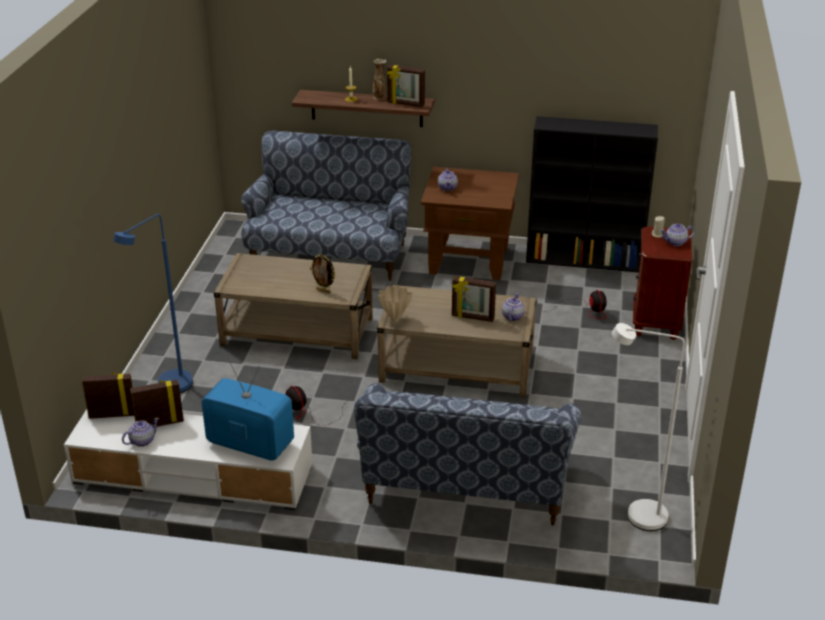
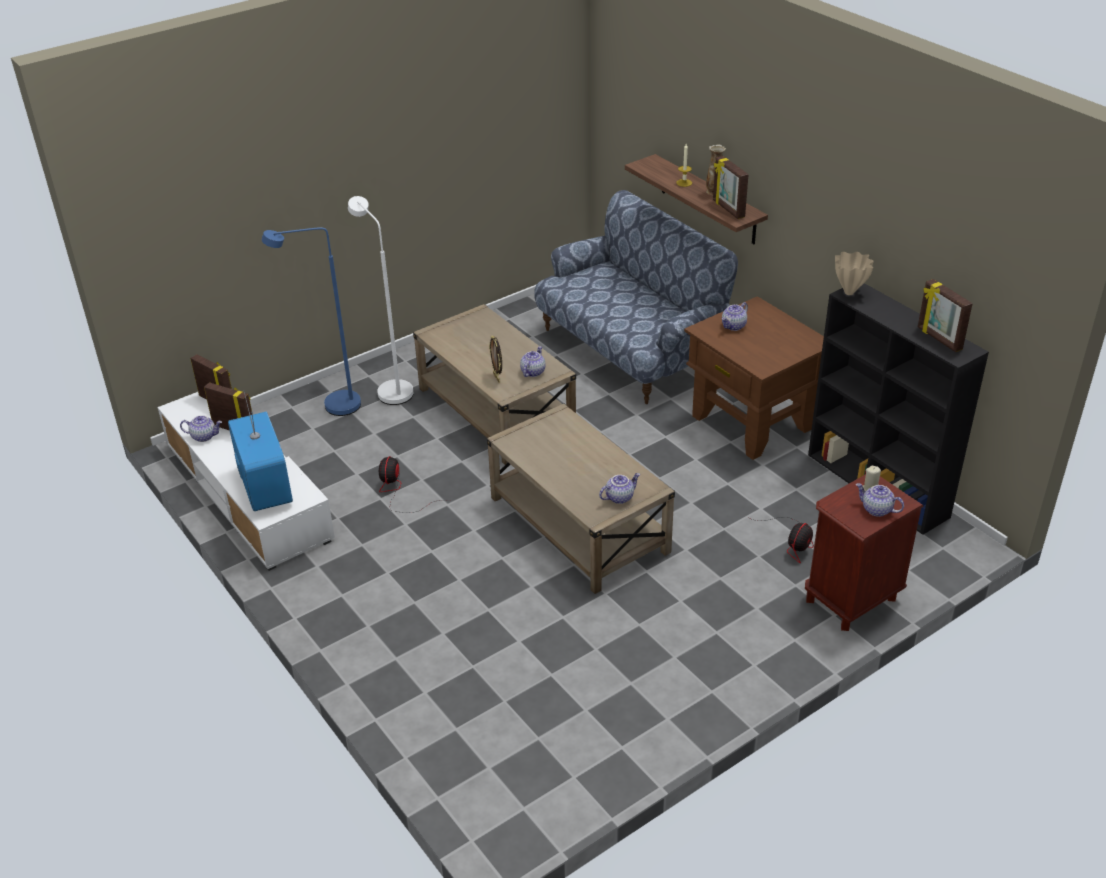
camera: 45 degrees right, 5 degrees up
(342, 276) = (532, 372): none -> teapot
(395, 319) = (512, 438): beige vase -> beige vase (849, 292)
(466, 487) = (417, 644): sofa -> none
(472, 317) = (582, 476): picture frame -> picture frame (938, 339)
(635, 515) = (517, 781): white floor lamp -> white floor lamp (391, 389)

